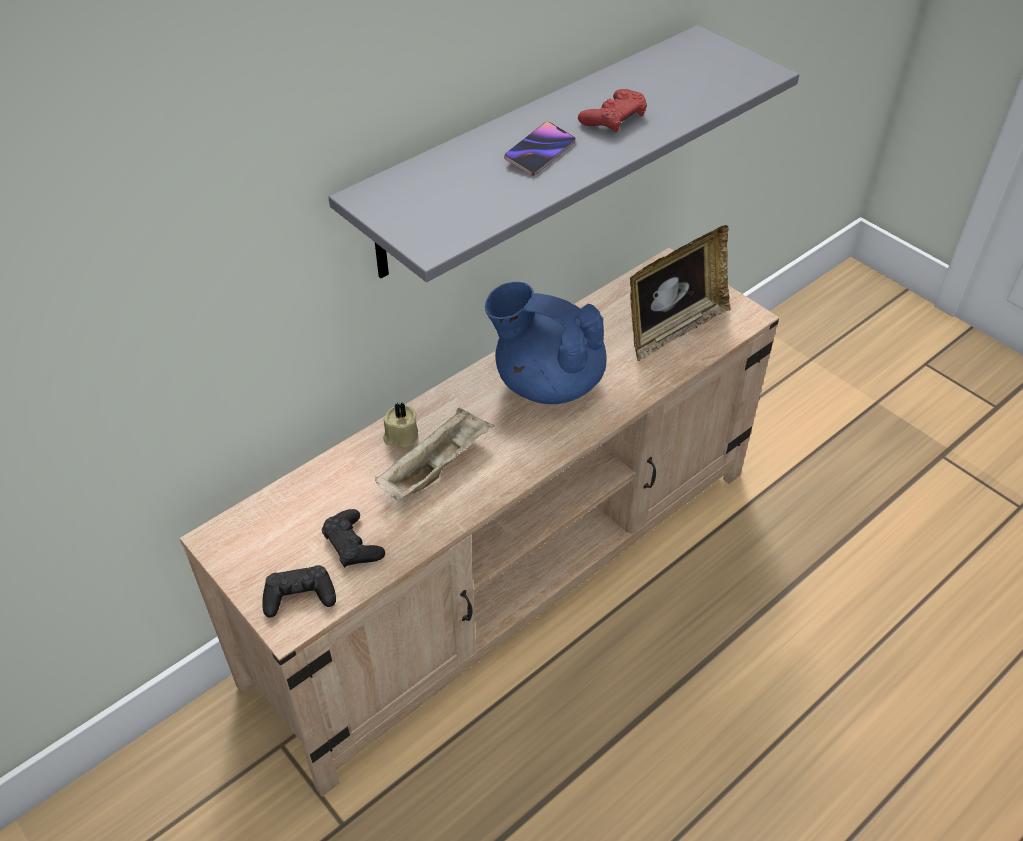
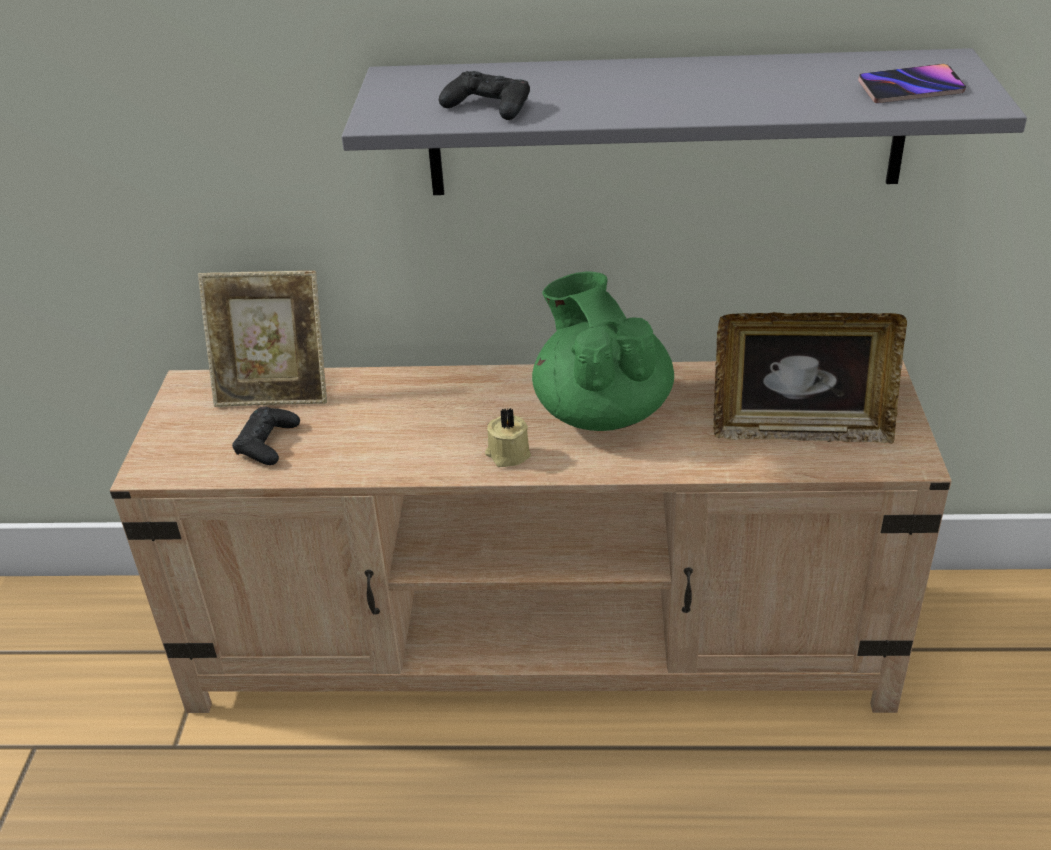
camera: 45 degrees right, 10 degrees down
(299, 596) = (182, 455): black game controller -> black game controller (488, 107)
(301, 503) = (275, 393): none -> picture frame
(400, 436) = (414, 387): beige candle -> beige candle (507, 454)
(436, 467) = (409, 425): beige tray -> none
(540, 152) = (598, 92): phone -> phone (910, 89)
(547, 382) = (601, 411): blue teapot -> green teapot
(613, 118) = (723, 90): red game controller -> none

